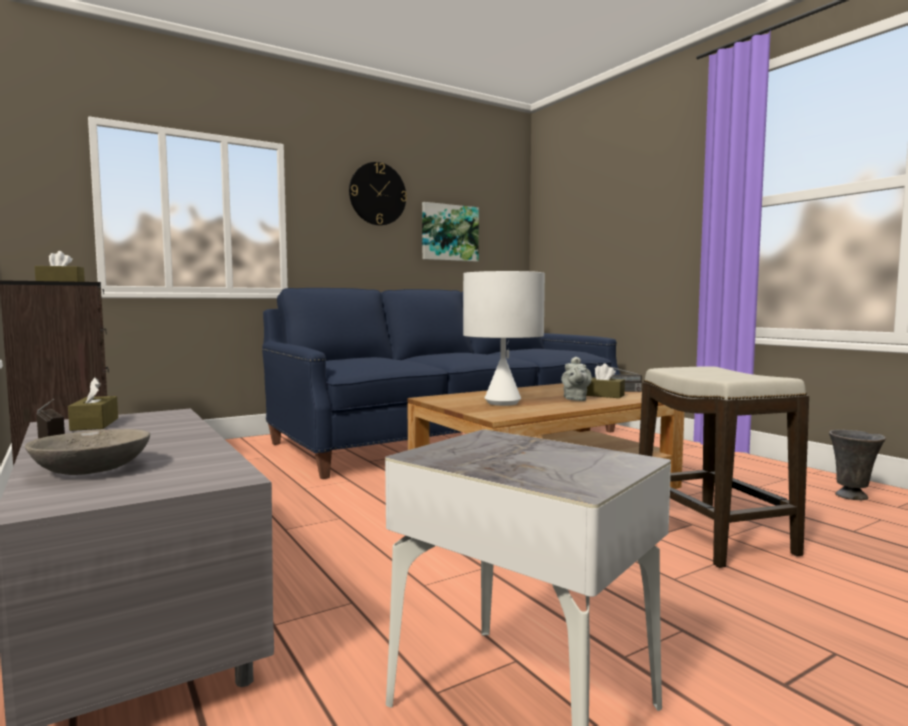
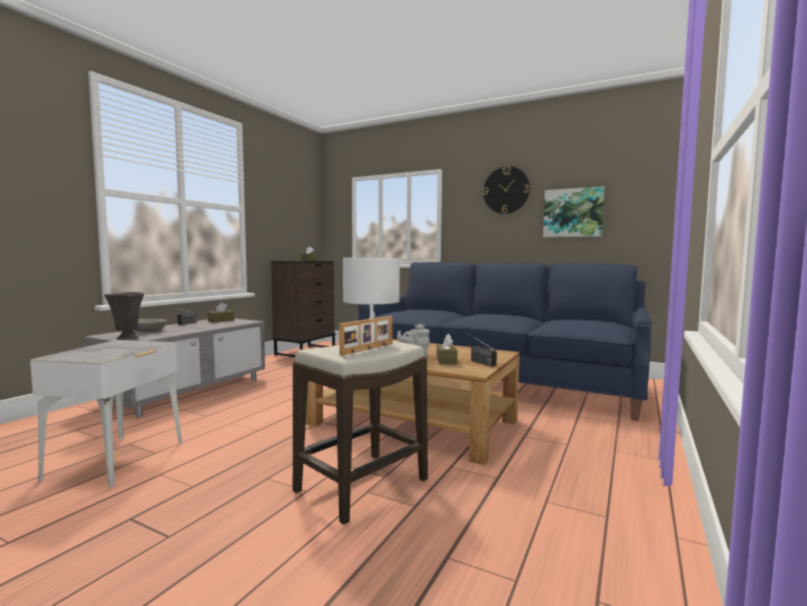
camera: 60 degrees right, 0 degrees up
(736, 372) = (368, 349): none -> picture frame
(852, 497) = (594, 564): grey vase -> grey vase (127, 339)

